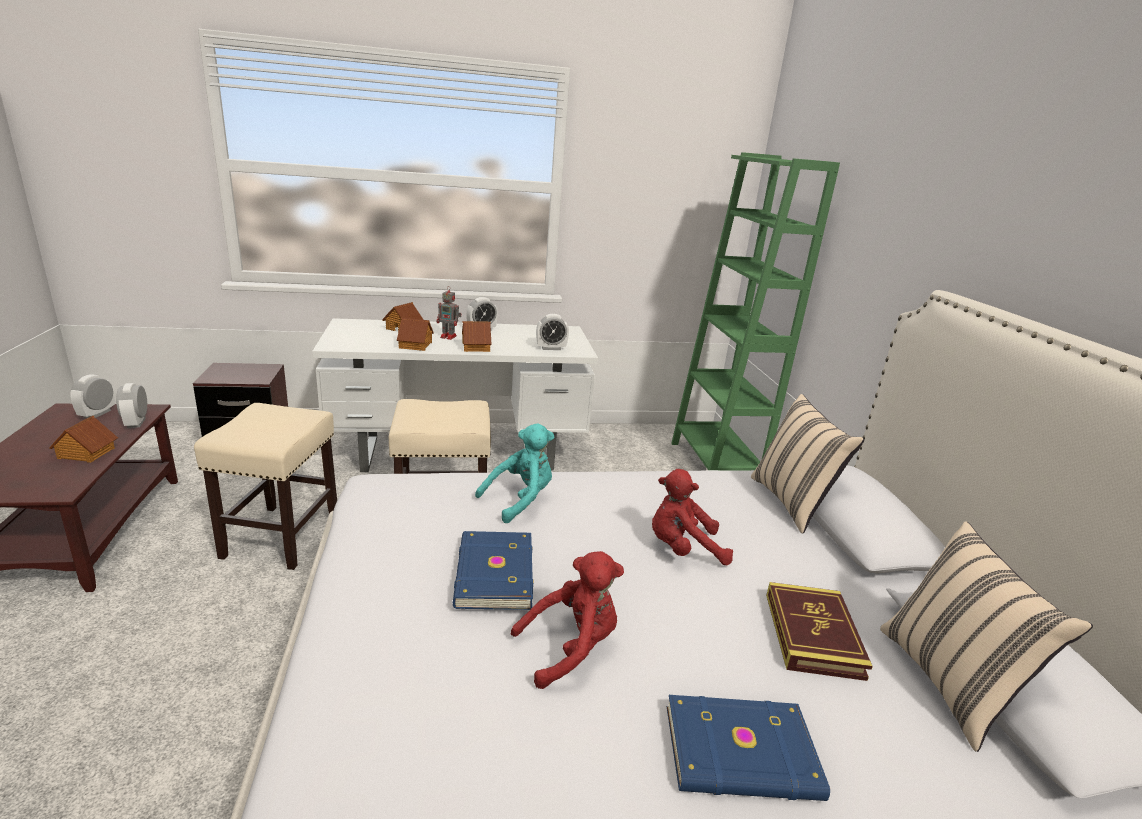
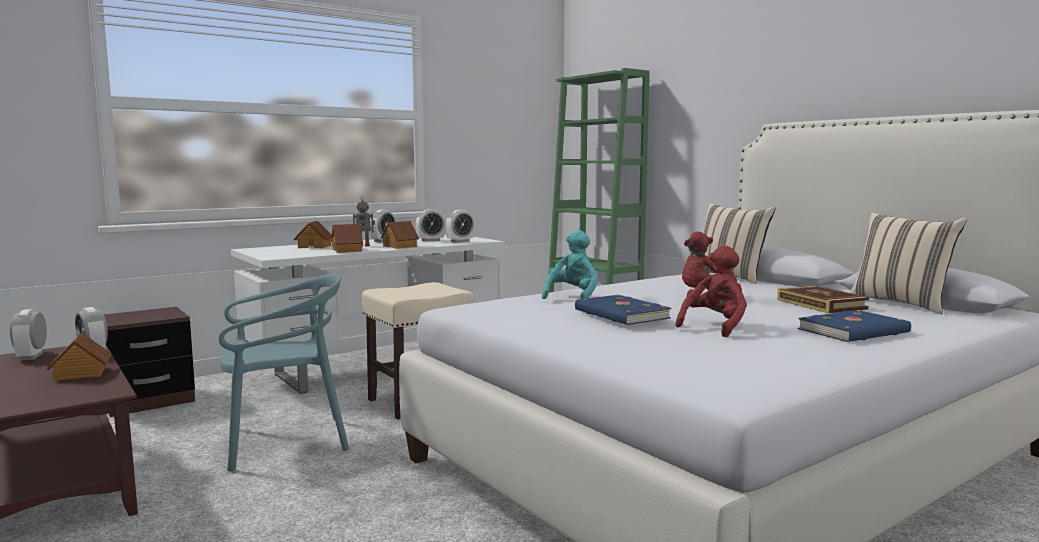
camera: 25 degrees left, 15 degrees down
(281, 537) = (285, 441): beige stool -> turquoise chair
(527, 339) = (430, 240): none -> alarm clock

